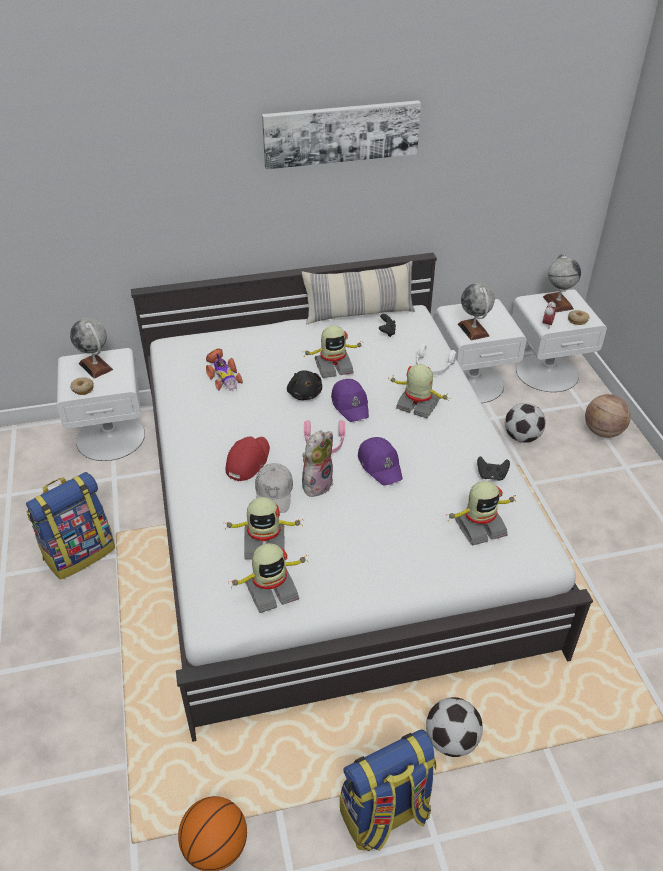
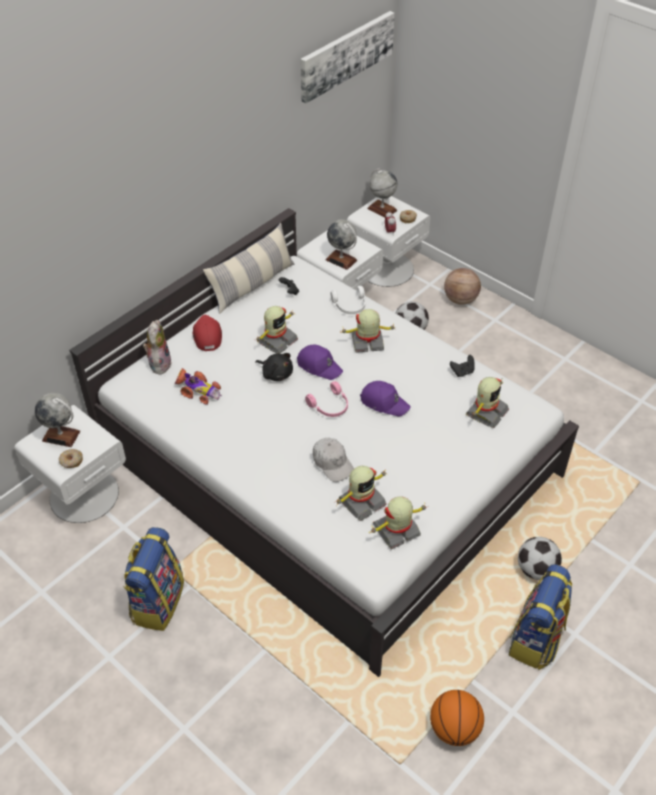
camera: 35 degrees left, 5 degrees up
(247, 461) = (288, 449): red cap -> red cap (207, 335)
(271, 590) = (397, 531): toy robot -> toy robot turned 150 degrees counterclockwise
(316, 483) = (353, 439): plush toy -> plush toy (159, 363)
(341, 133) = (211, 139): picture -> picture (346, 55)

